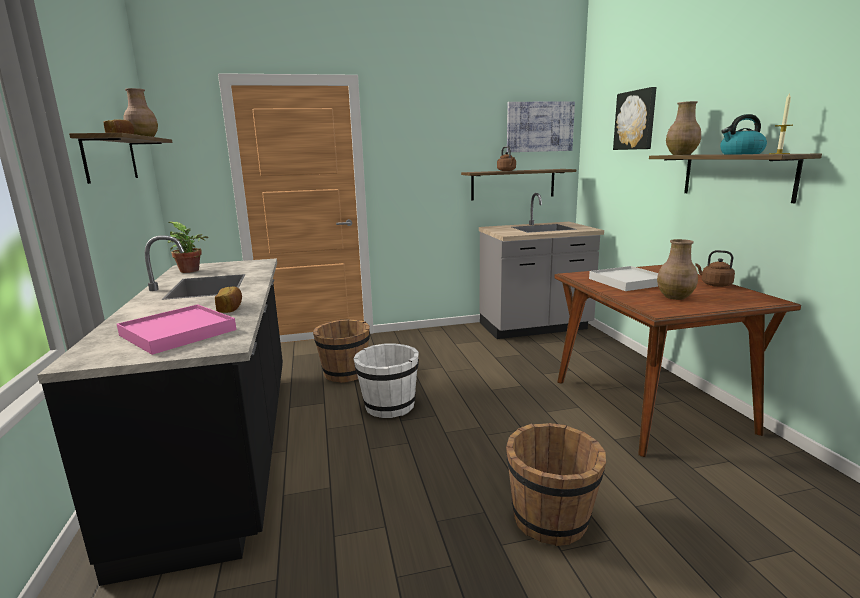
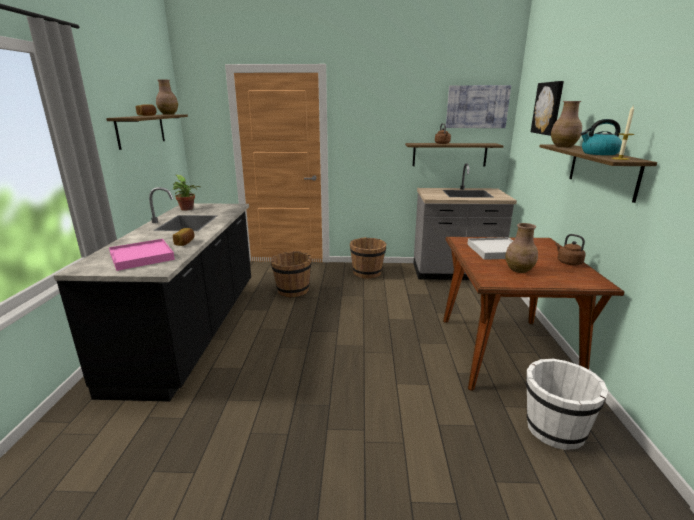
camera: 15 degrees right, 5 degrees up
(389, 406) = (309, 319): white bucket -> white bucket (554, 429)
(551, 519) = (371, 420): brown bucket -> brown bucket (367, 273)

